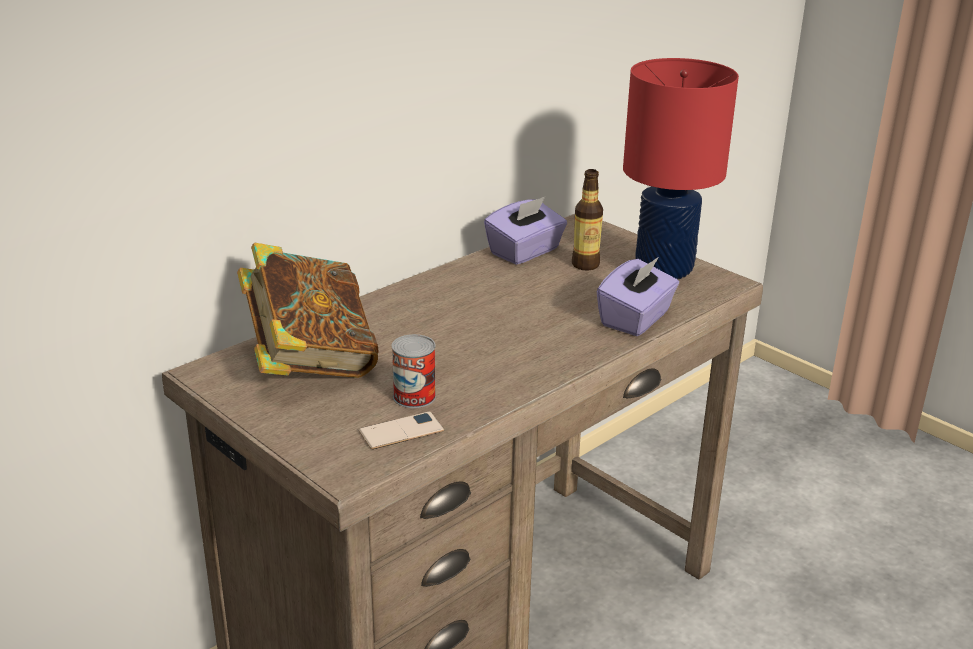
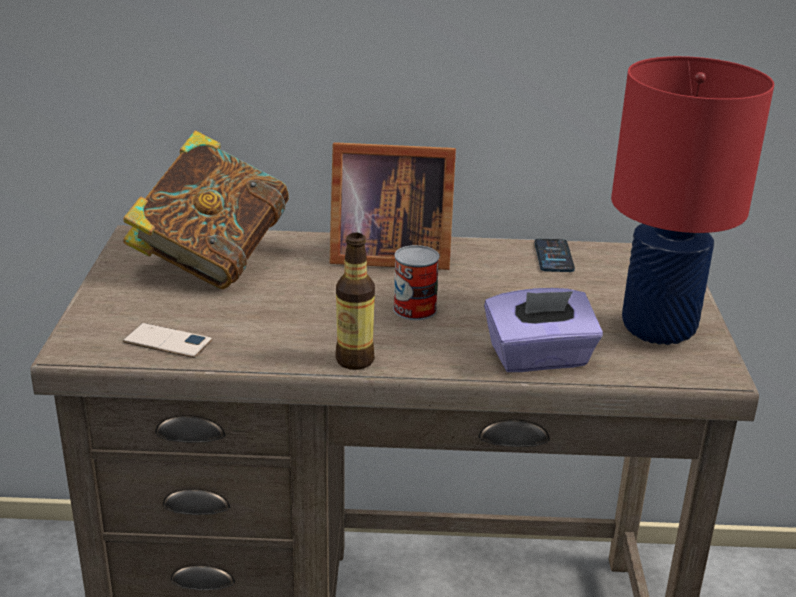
camera: 45 degrees right, 0 degrees up
(414, 396) = (228, 322): can -> can (414, 309)
(422, 299) = (386, 255): none -> picture frame
(525, 252) = (553, 256): purple tissue box -> phone
(585, 265) = (590, 291): bottle -> bottle (355, 360)

